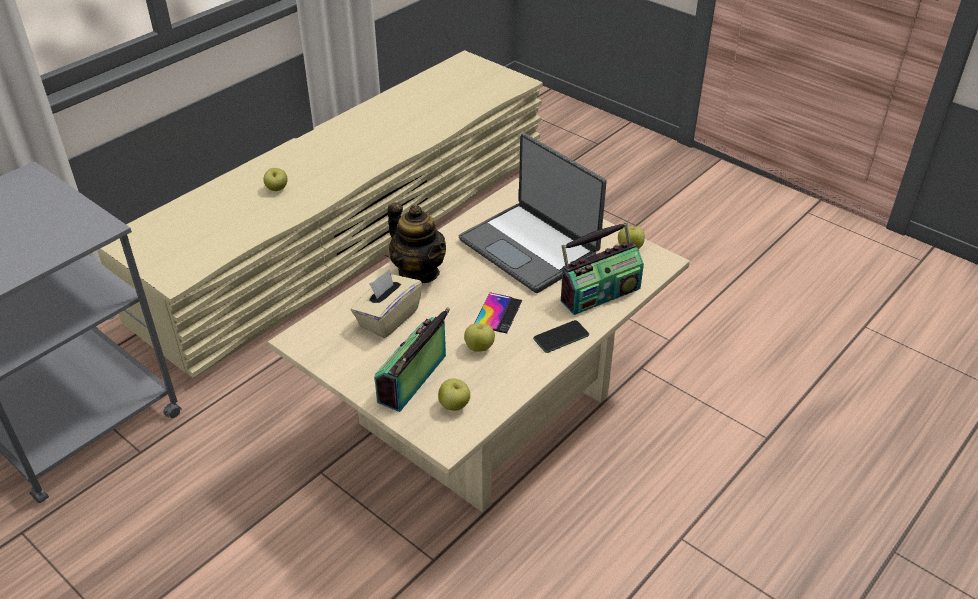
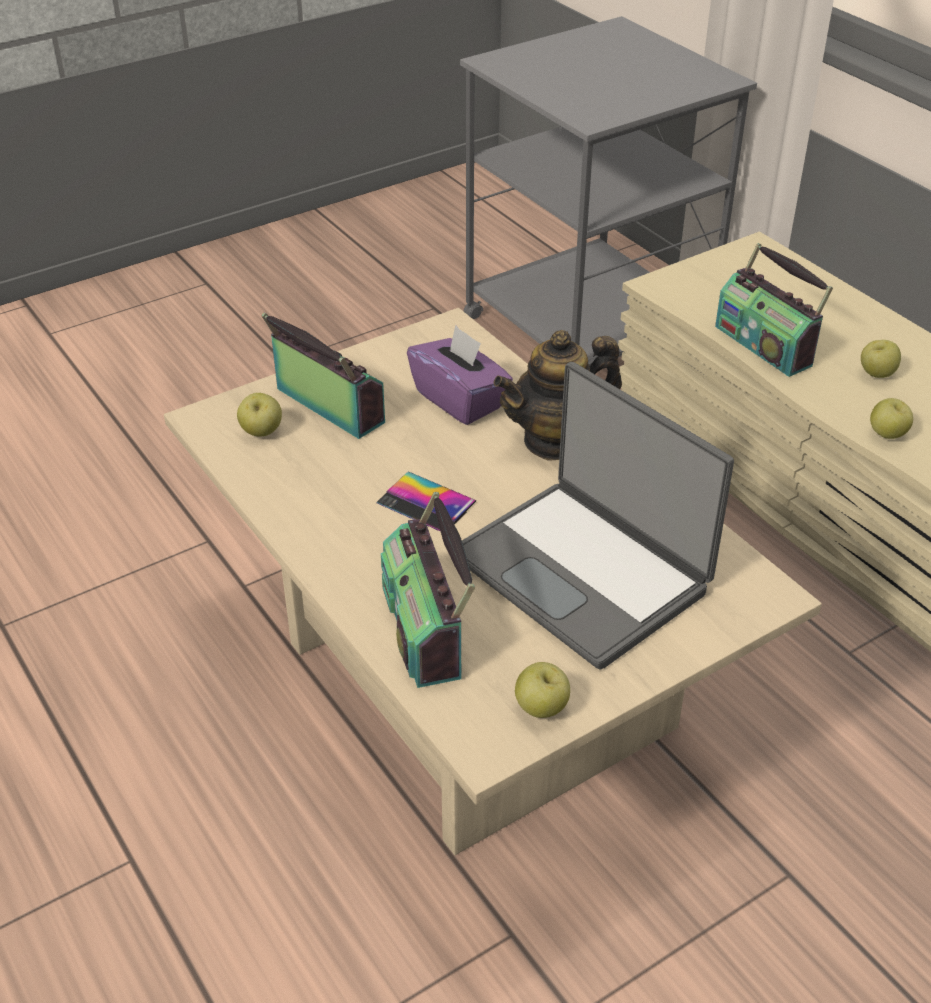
camera: 105 degrees right, 0 degrees up
(250, 230) = (765, 345): none -> radio
(388, 318) = (460, 400): beige tissue box -> purple tissue box
(479, 347) = (359, 471): apple -> apple (887, 434)
(530, 247) = (583, 572): laptop -> laptop turned 105 degrees counterclockwise
(561, 337) = (340, 557): phone -> none

